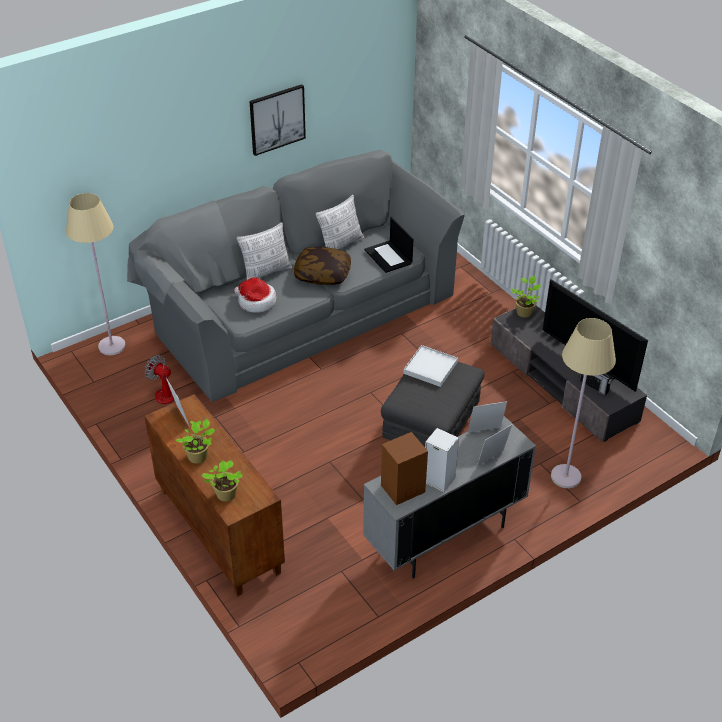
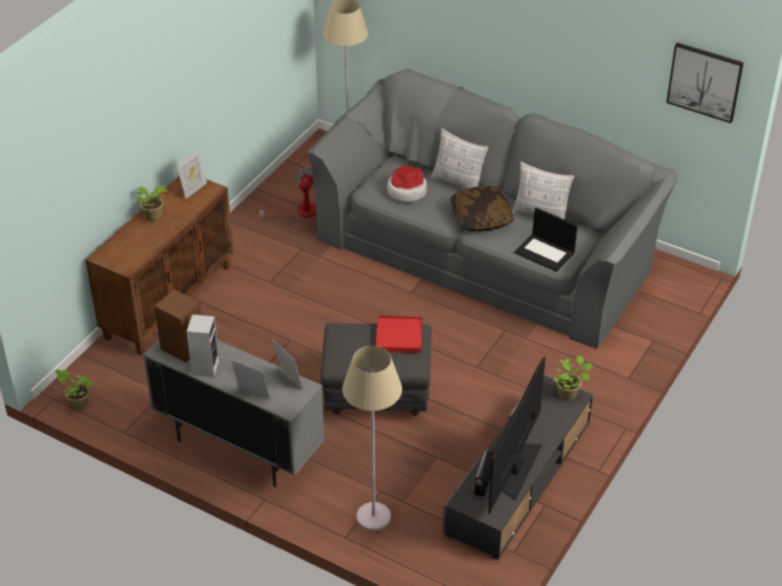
camera: 65 degrees right, 0 degrees up
(225, 495) = (117, 246): potted plant -> potted plant (78, 403)
(277, 119) = (566, 58): picture -> picture (705, 81)
(389, 257) = (545, 252): laptop -> laptop turned 90 degrees counterclockwise
(430, 368) = (399, 336): white tray -> red tray

